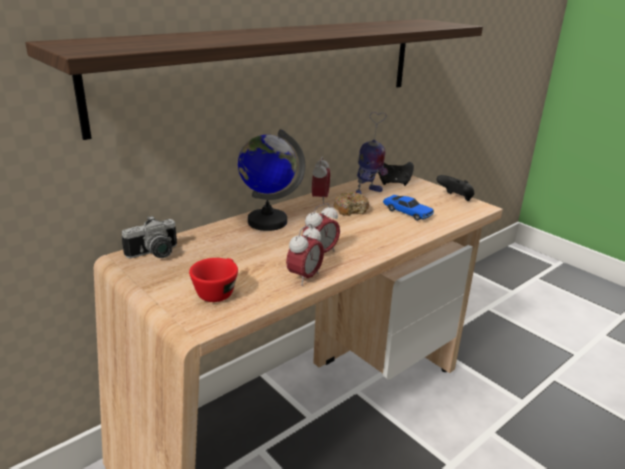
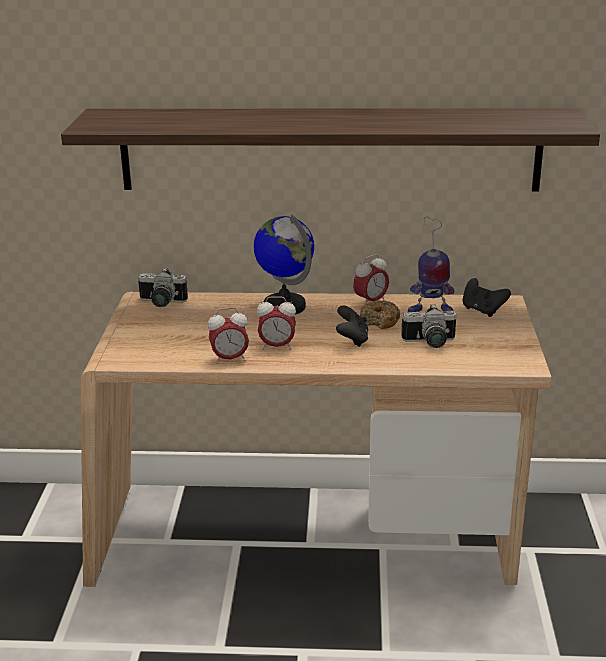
camera: 45 degrees right, 0 degrees up
(217, 291) = (157, 344): red cup -> none
(407, 212) = (430, 343): toy car -> camera
(455, 198) = (517, 348): black game controller -> black game controller (352, 340)

